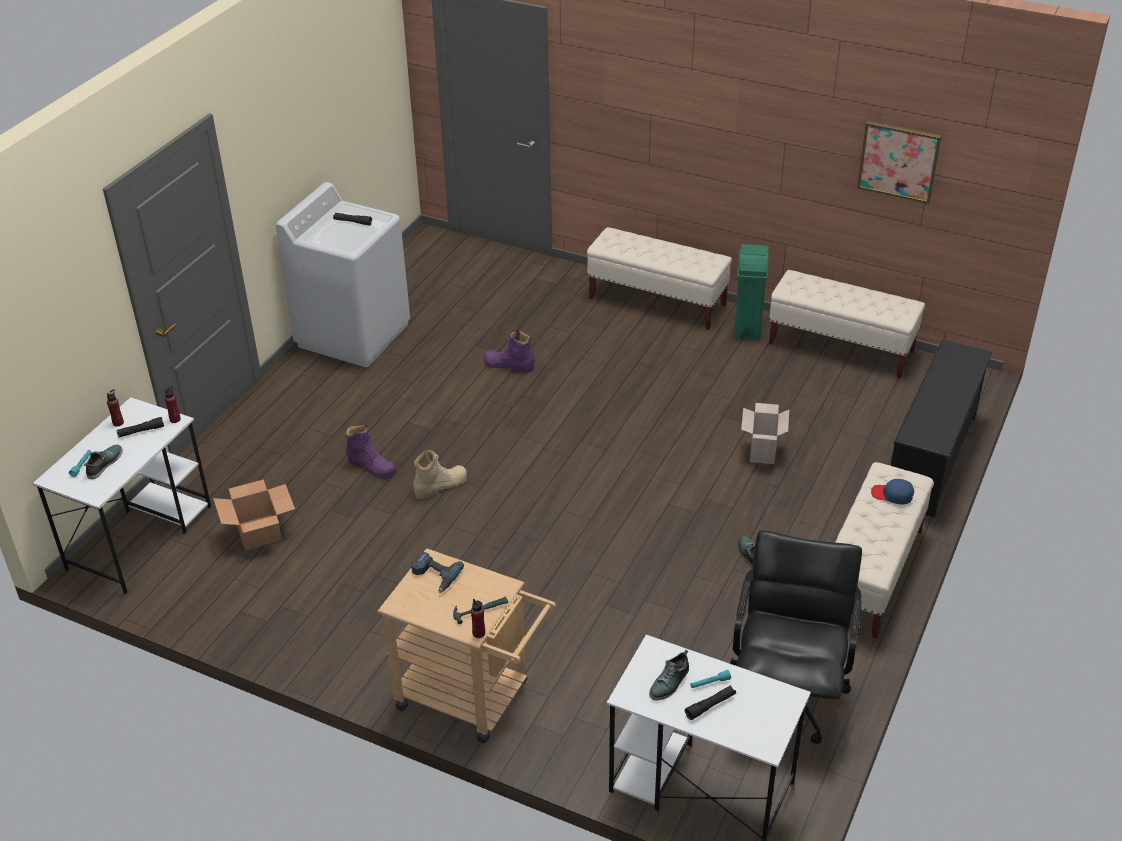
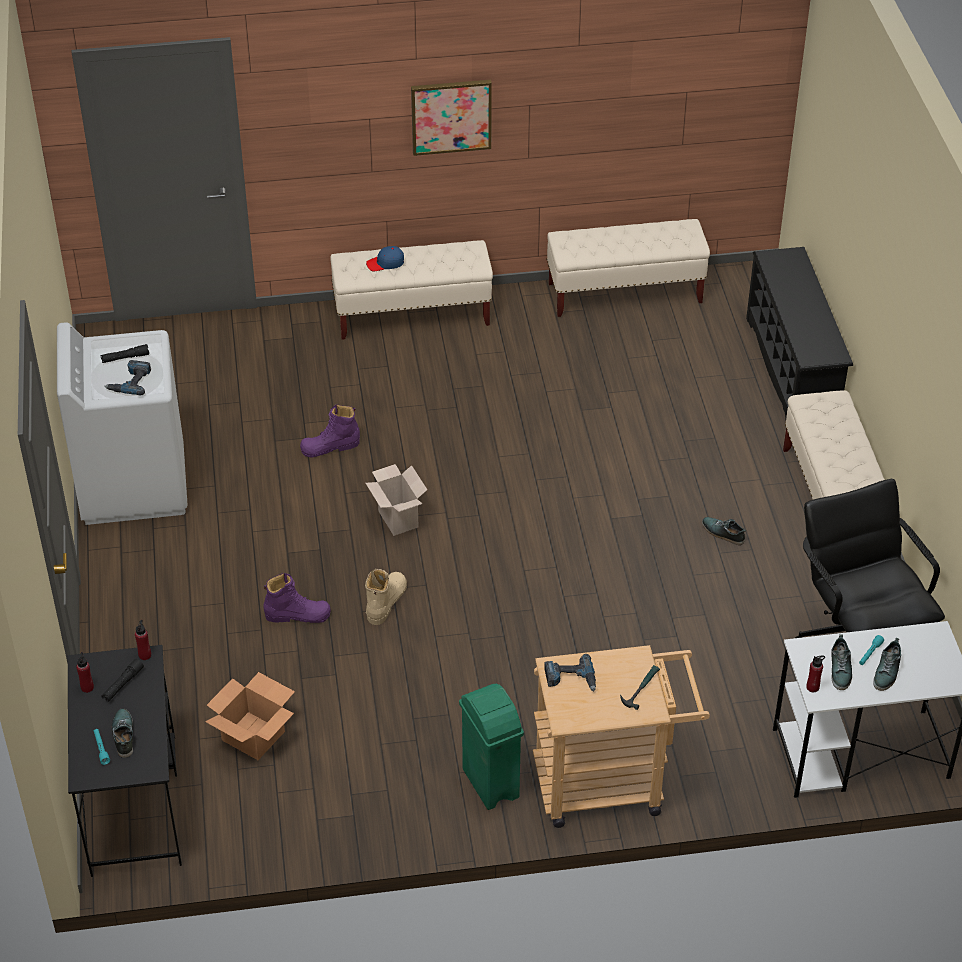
camera: 35 degrees left, 5 degrees up
(140, 537) = (134, 802): white desk -> black desk
(339, 237) = (130, 382): none -> power drill
(479, 633) = (660, 708): red bottle -> red bottle (812, 687)
(710, 706) = (887, 672): black flashlight -> shoe
(747, 328) = (523, 308): green trash can -> green trash can (490, 784)
(761, 451) = (645, 429): cardboard box -> cardboard box (396, 518)
(892, 495) = (832, 421): blue cap -> blue cap (385, 263)
(899, 161) = (655, 89): picture -> picture (451, 116)

